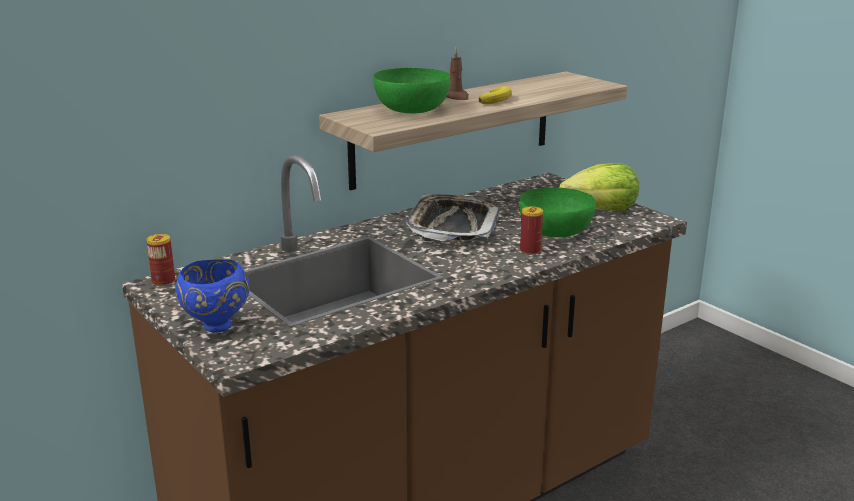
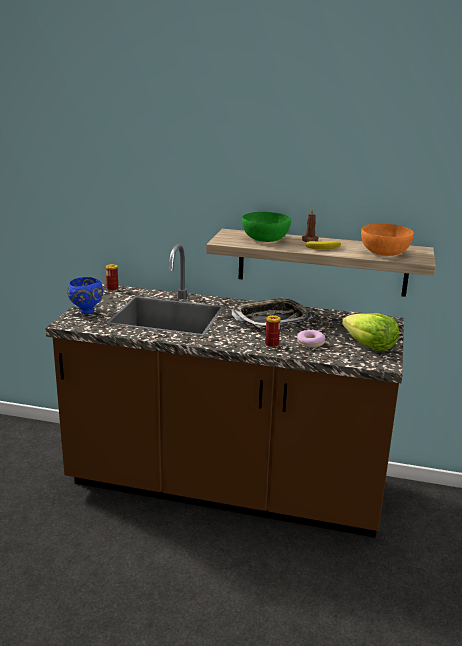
camera: 50 degrees right, 0 degrees up
(554, 87) = (384, 252): none -> orange bowl
(554, 232) = (310, 343): green bowl -> donut

